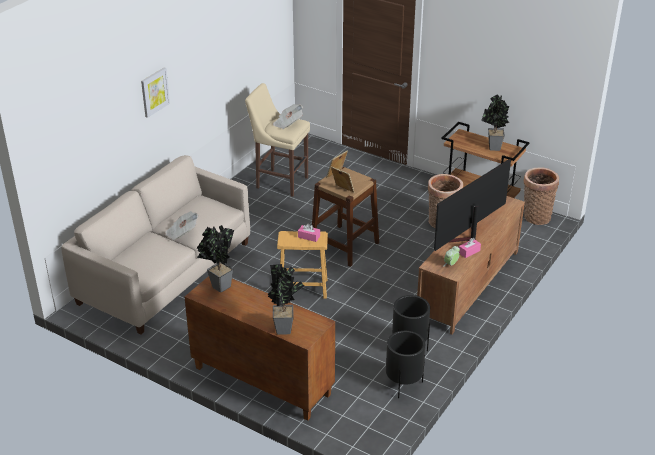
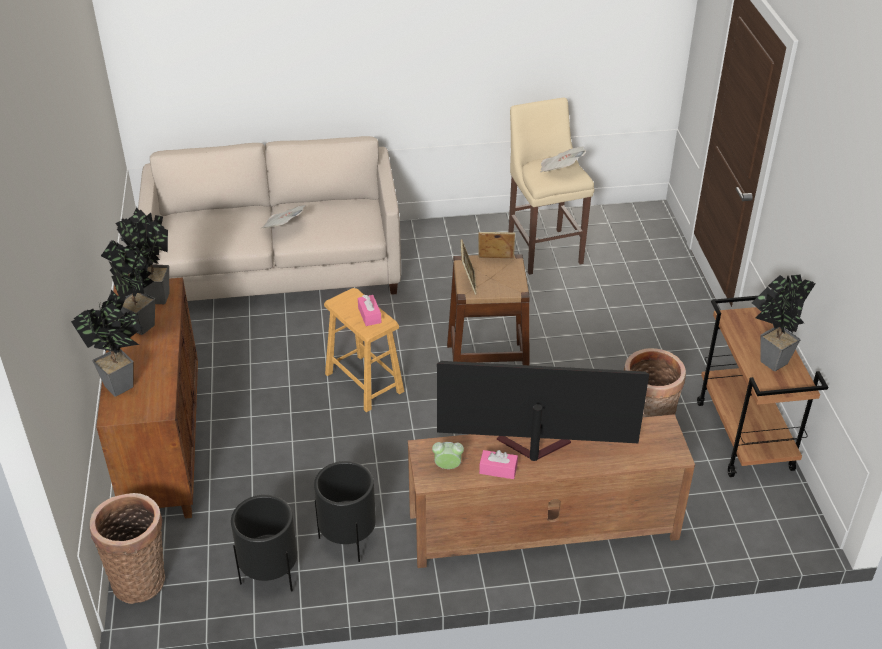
camera: 50 degrees right, 5 degrees up
(154, 92) = (351, 33): picture -> none
(243, 302) = (142, 329): none -> potted plant
(536, 216) = (791, 514): basket -> basket (140, 579)

